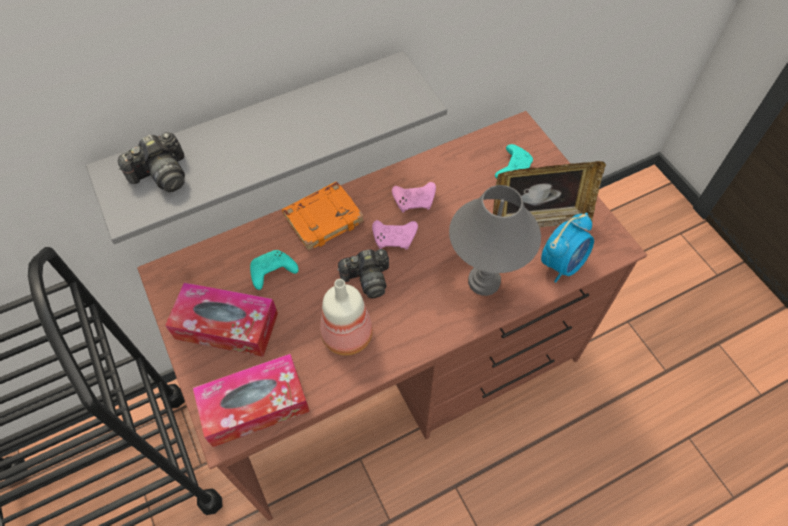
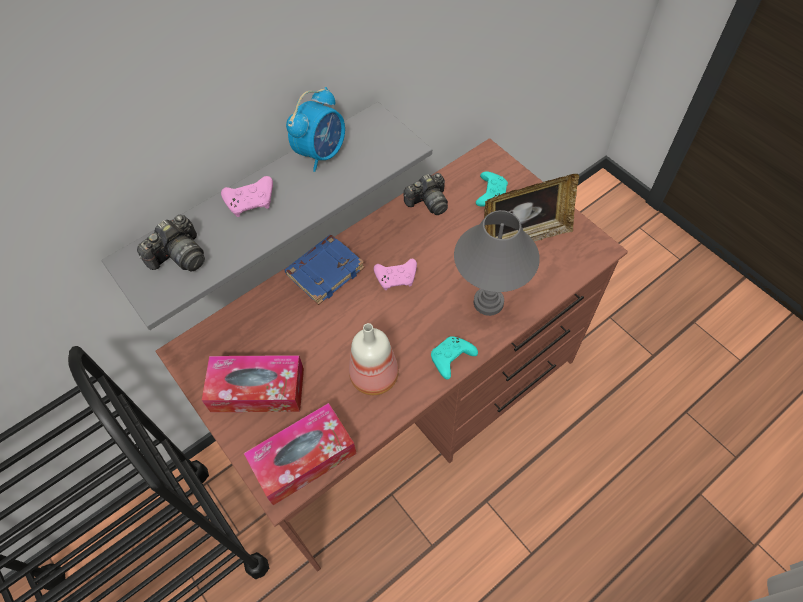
camera: 10 degrees left, 0 degrees up
(272, 273) = (288, 332): turquoise game controller -> turquoise game controller (451, 360)
(323, 218) = (325, 271): orange book -> blue book
(367, 279) = (380, 320): camera -> camera (428, 202)
(415, 201) = (407, 239): pink game controller -> pink game controller (251, 201)
(562, 264) = (555, 273): alarm clock -> alarm clock (322, 153)

